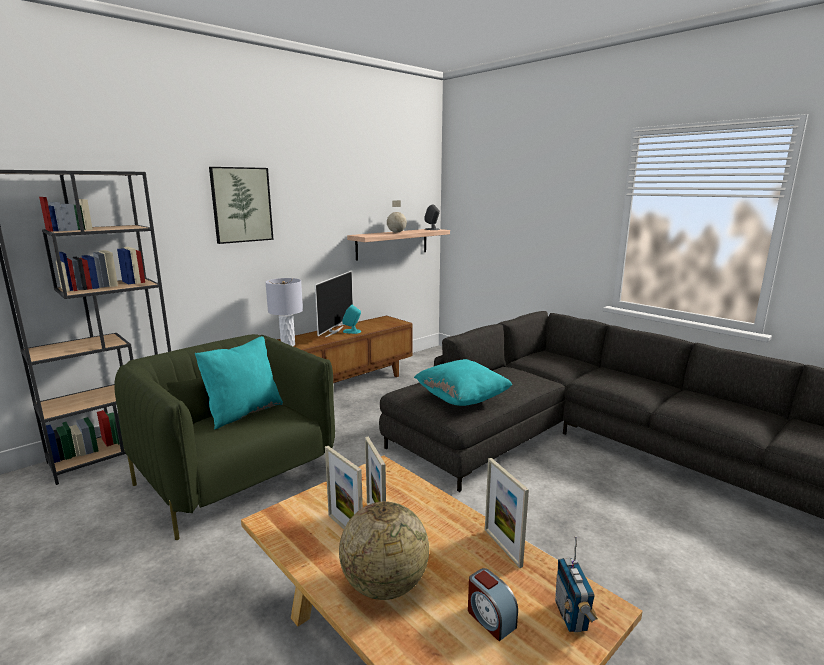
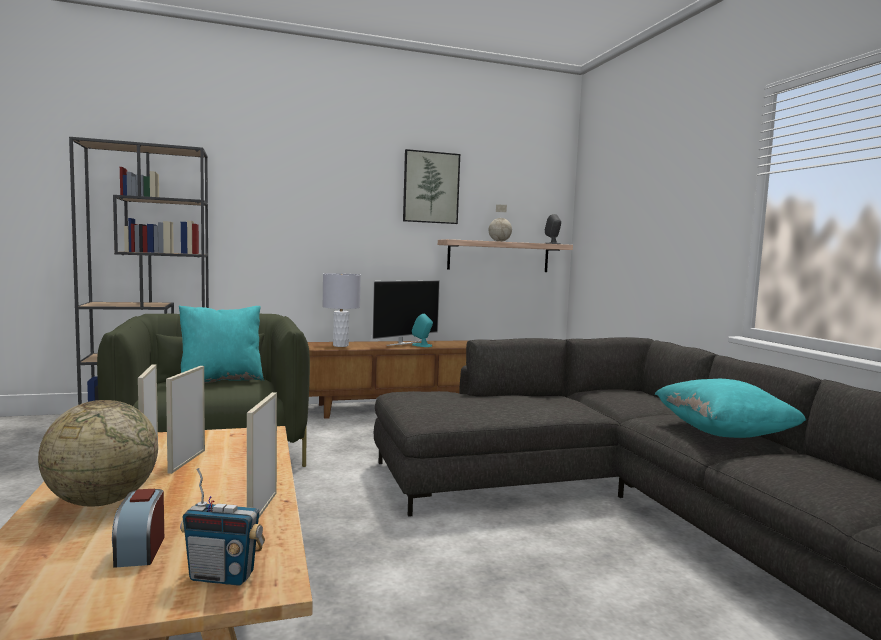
camera: 25 degrees right, 10 degrees down
(241, 205) = (315, 195): picture -> picture (431, 187)
(462, 399) = (451, 407): turquoise pillow -> turquoise pillow (723, 433)
(572, 616) = (222, 576): radio -> radio turned 105 degrees counterclockwise

